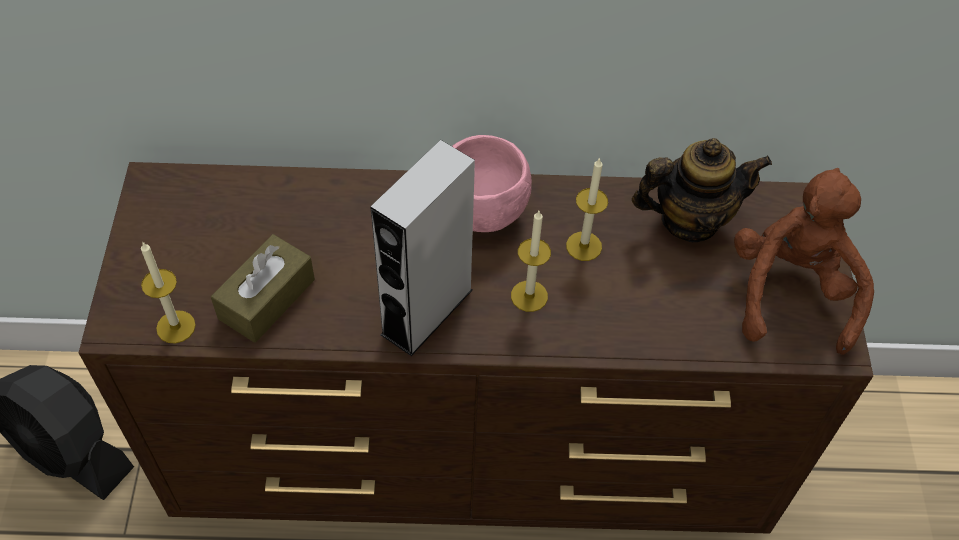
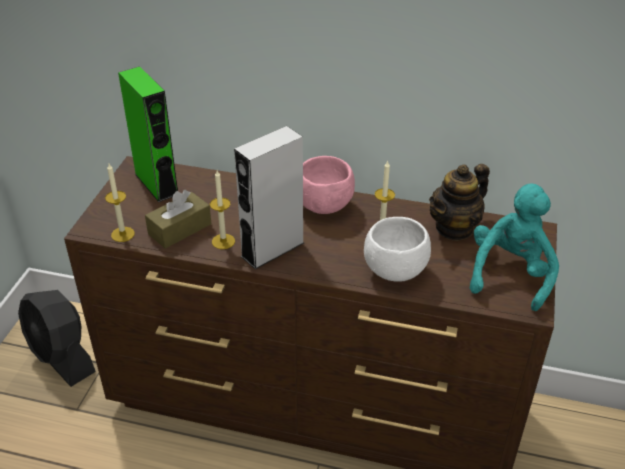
camera: 15 degrees right, 15 degrees down
(199, 213) = (156, 184): none -> green speaker
(529, 296) = (338, 251): candle -> candle (223, 241)
(623, 317) = (394, 270): none -> white bowl
(689, 219) = (454, 228): teapot -> teapot turned 135 degrees clockwise
(790, 291) = (510, 274): brown plush toy -> turquoise plush toy

